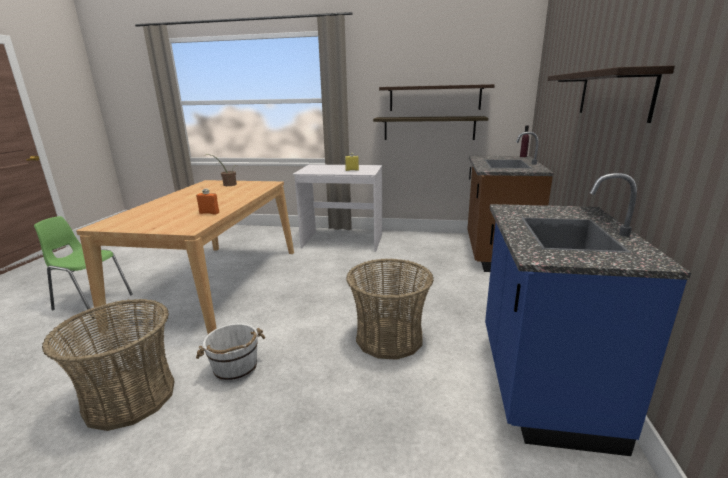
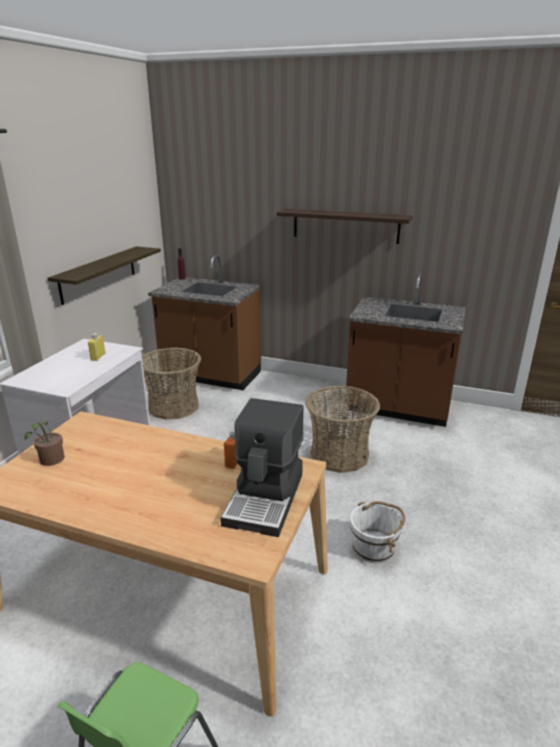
camera: 80 degrees left, 5 degrees up
(130, 397) = (416, 626): basket -> basket (173, 406)
(157, 223) = (266, 498): none -> coffee machine
(434, 98) = (96, 236): shelf -> none
(539, 383) = (398, 409): blue counter -> brown counter

